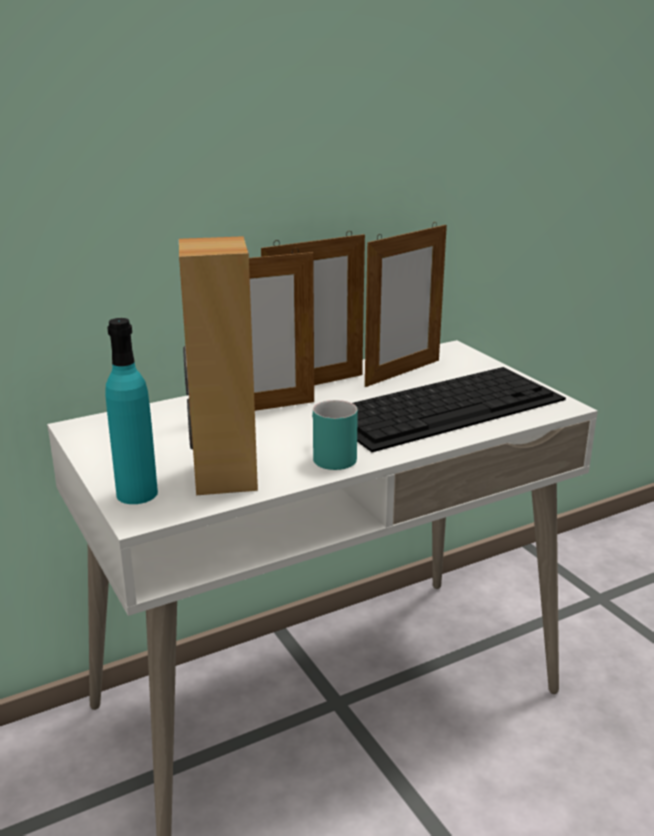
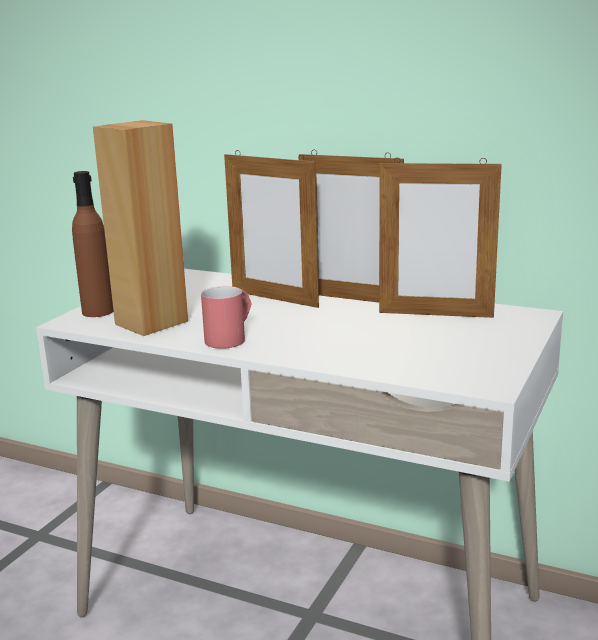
camera: 55 degrees right, 5 degrees down
(137, 494) = (98, 311): turquoise bottle -> brown bottle
(330, 455) = (231, 337): turquoise mug -> red mug
(445, 405) = (395, 345): keyboard -> none

